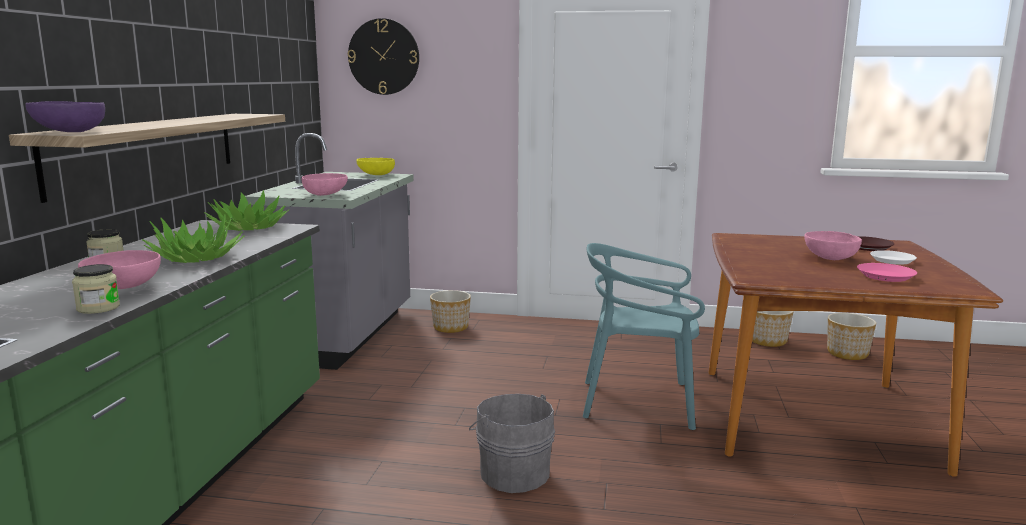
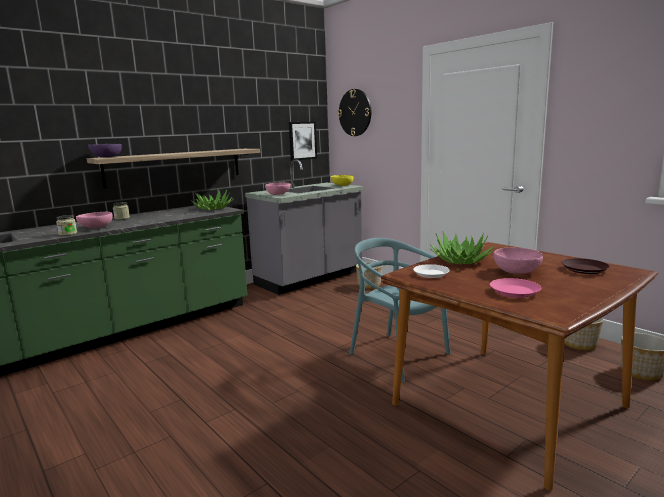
camera: 40 degrees right, 0 degrees up
(196, 258) = (153, 219): potted plant -> potted plant (460, 260)
(295, 100) = (302, 140): none -> picture
(512, 473) = (264, 368): grey bucket -> none
(892, 260) = (569, 282): white plate -> white plate (431, 274)

